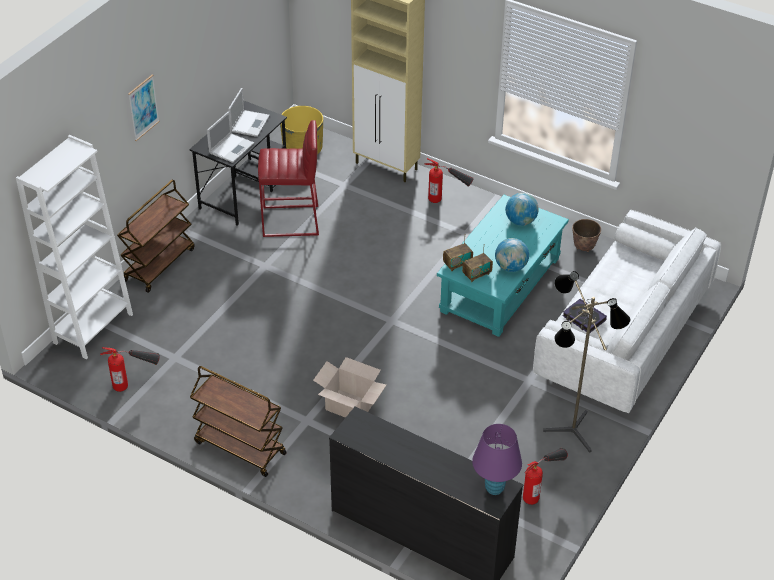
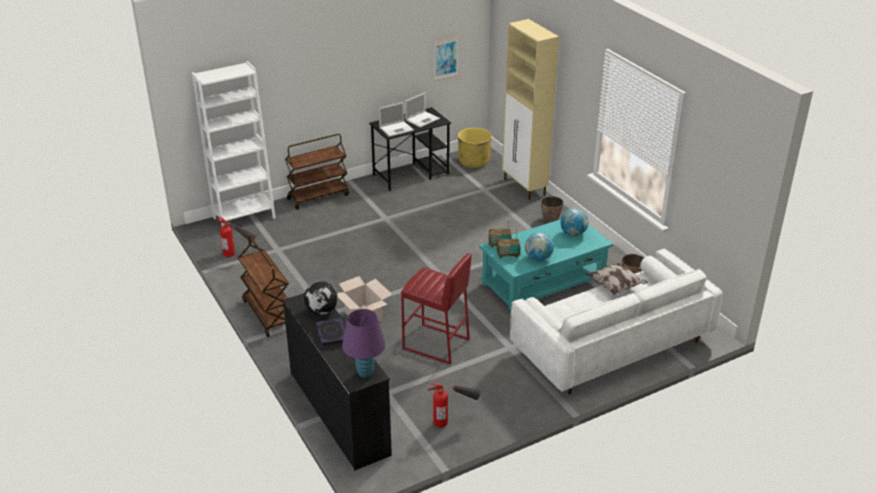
camera: 30 degrees right, 10 degrees down
(143, 107) = (325, 70): picture -> picture (445, 59)
(291, 221) = (427, 199): red stool -> red stool (436, 344)
(384, 433) = (322, 311): none -> globe
(447, 200) = (550, 219): fire extinguisher -> planter
(568, 434) = (508, 393): floor lamp -> none
(584, 318) = (568, 309): book -> book (331, 335)
(606, 271) = (616, 286): none -> pillow

